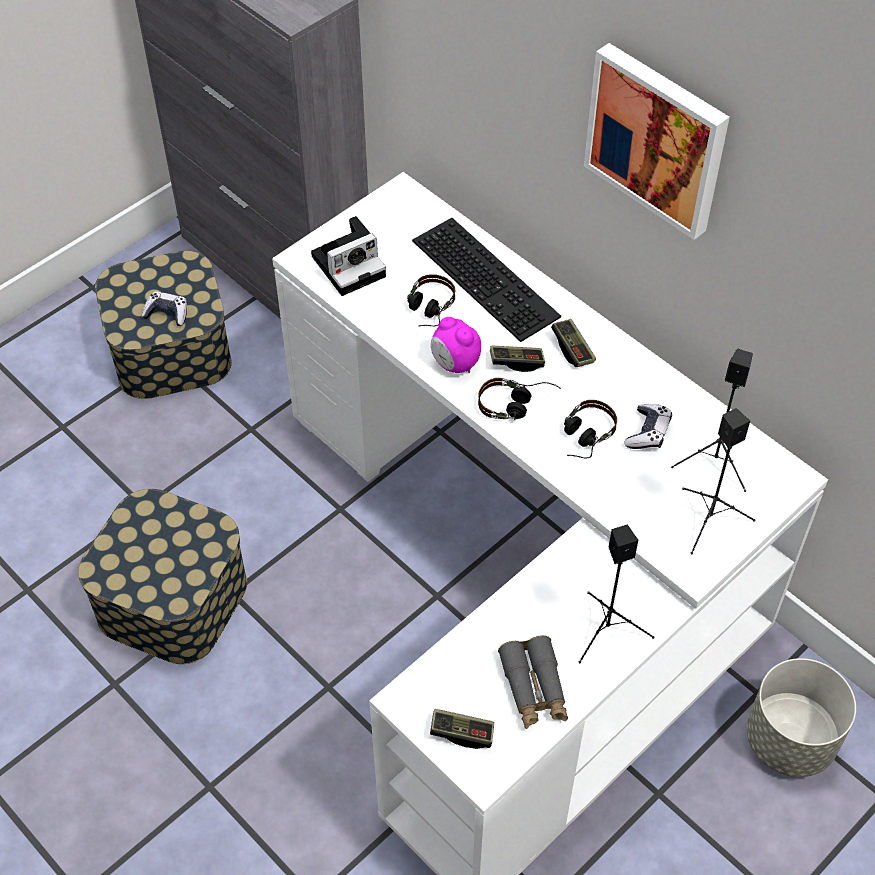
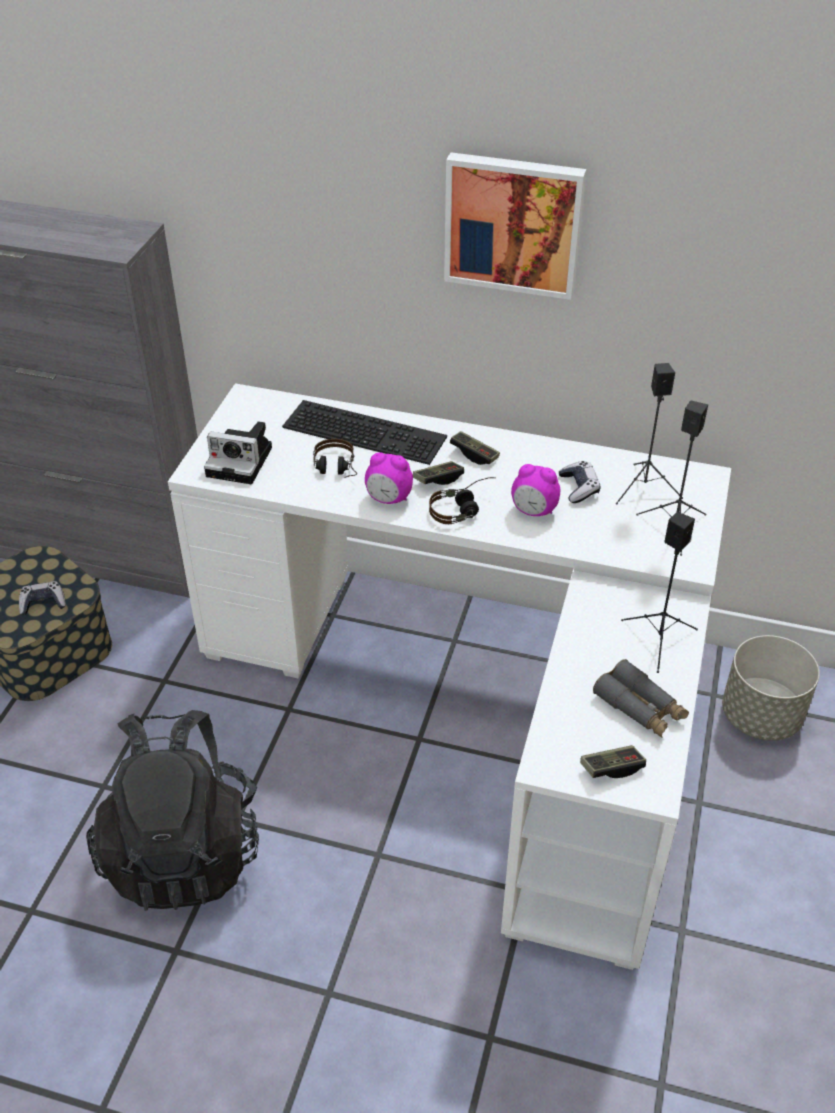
camera: 30 degrees left, 10 degrees down
(172, 598) = (184, 850): storage box -> black backpack
(350, 264) = (242, 461): camera -> camera turned 75 degrees clockwise
(582, 438) = (534, 511): headphones -> alarm clock

